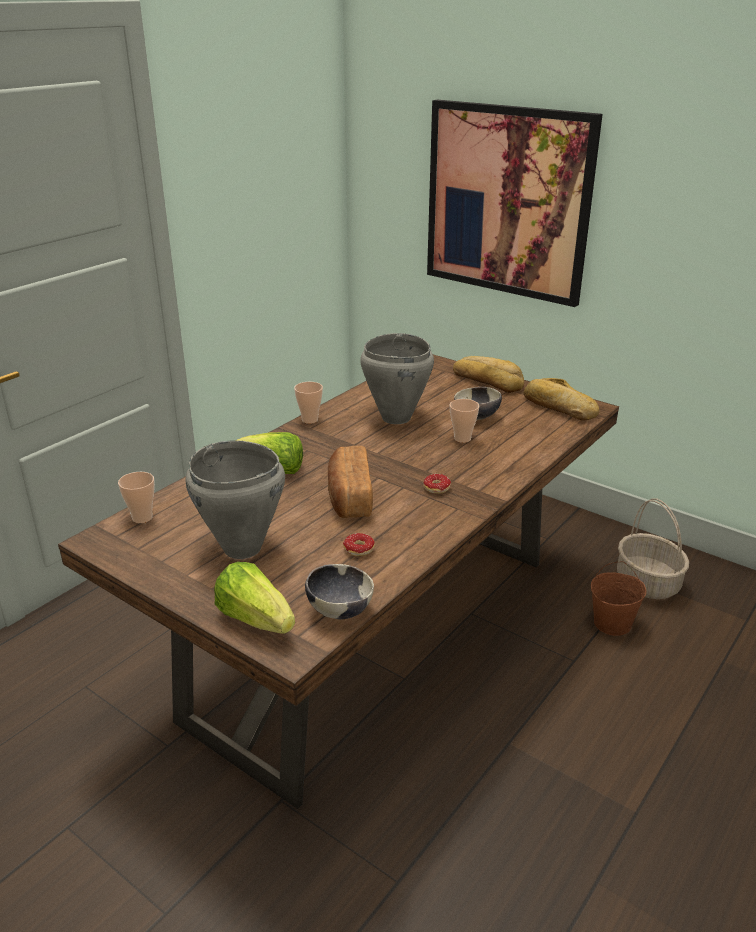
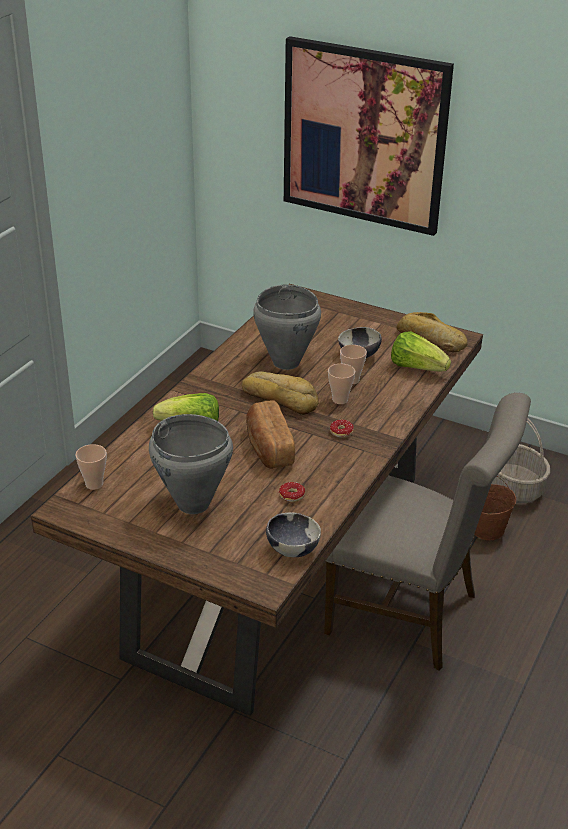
camera: 10 degrees left, 5 degrees up
(255, 619) = (227, 564): lettuce -> lettuce (417, 367)
(310, 420) = (207, 371): cup -> cup (340, 400)
(488, 380) = (360, 314): bread -> bread (280, 398)
(511, 710) = (412, 615): none -> beige chair

